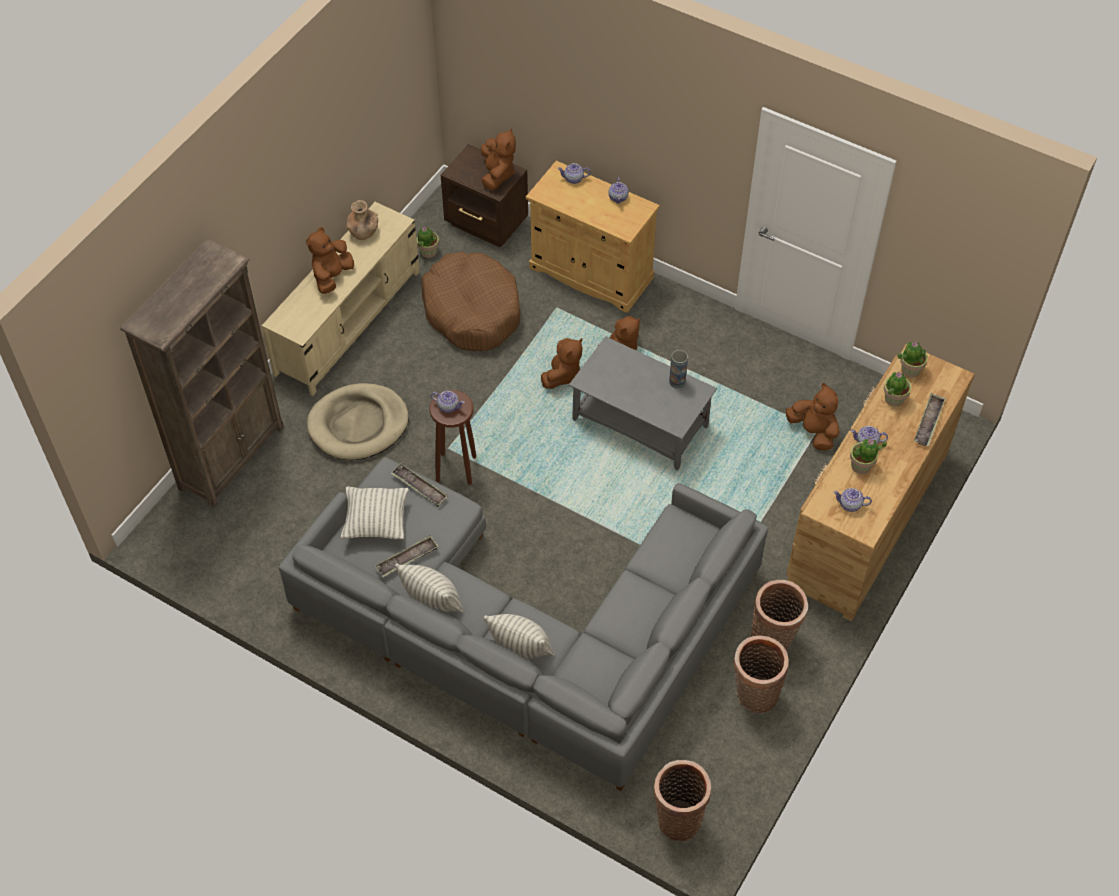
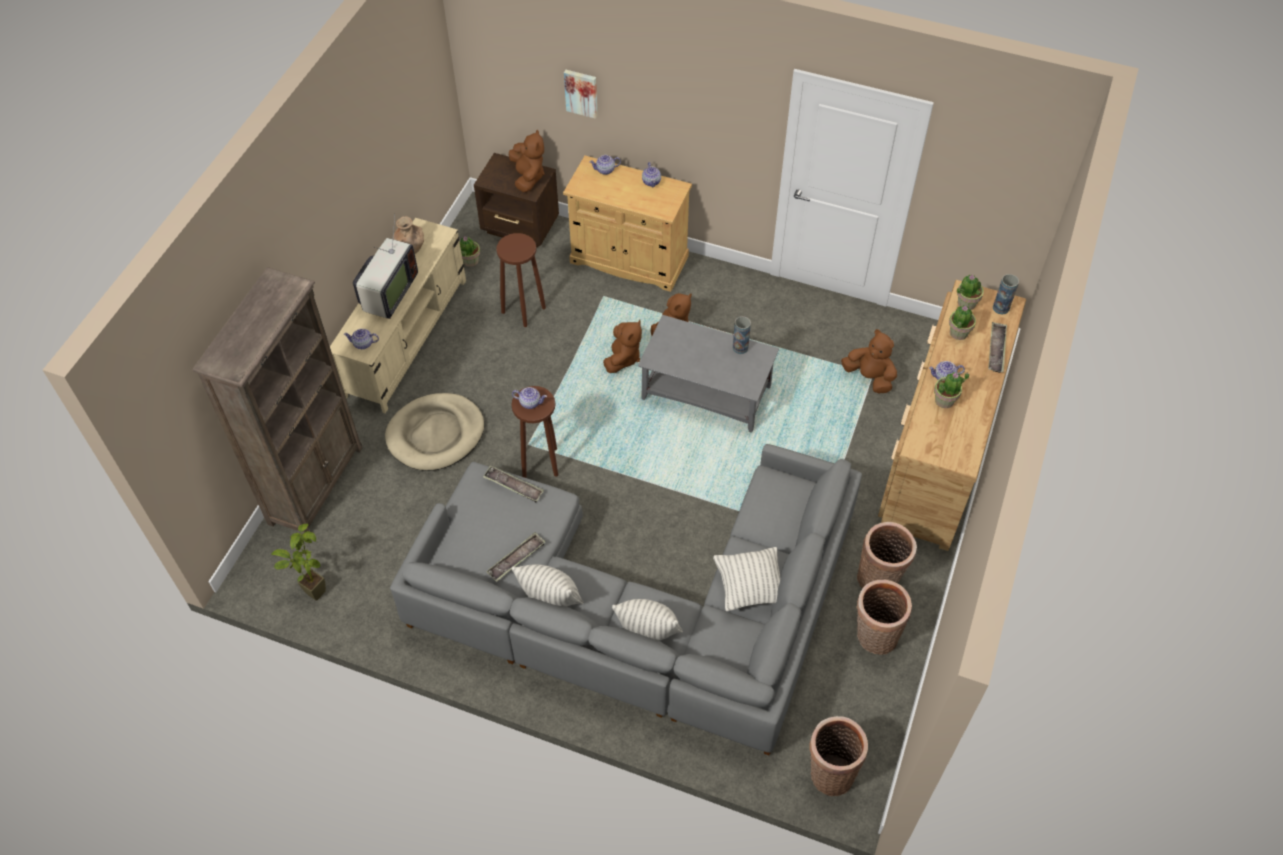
camera: 10 degrees left, 0 degrees up
(210, 557) = (312, 588): none -> potted plant
(332, 276) = (388, 294): brown plush toy -> television
(376, 522) = (478, 527): pillow -> pillow (750, 587)
(472, 311) = (524, 310): brown dog bed -> brown stool
(557, 98) = (581, 92): none -> picture
(850, 505) = (944, 439): teapot -> teapot (363, 344)
(945, 380) = (1001, 308): none -> vase

